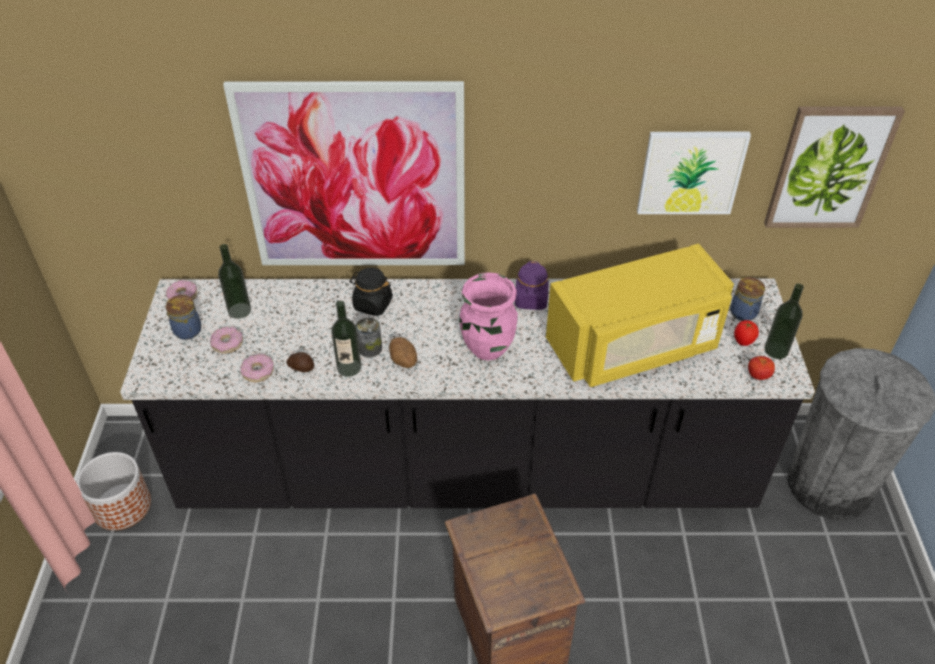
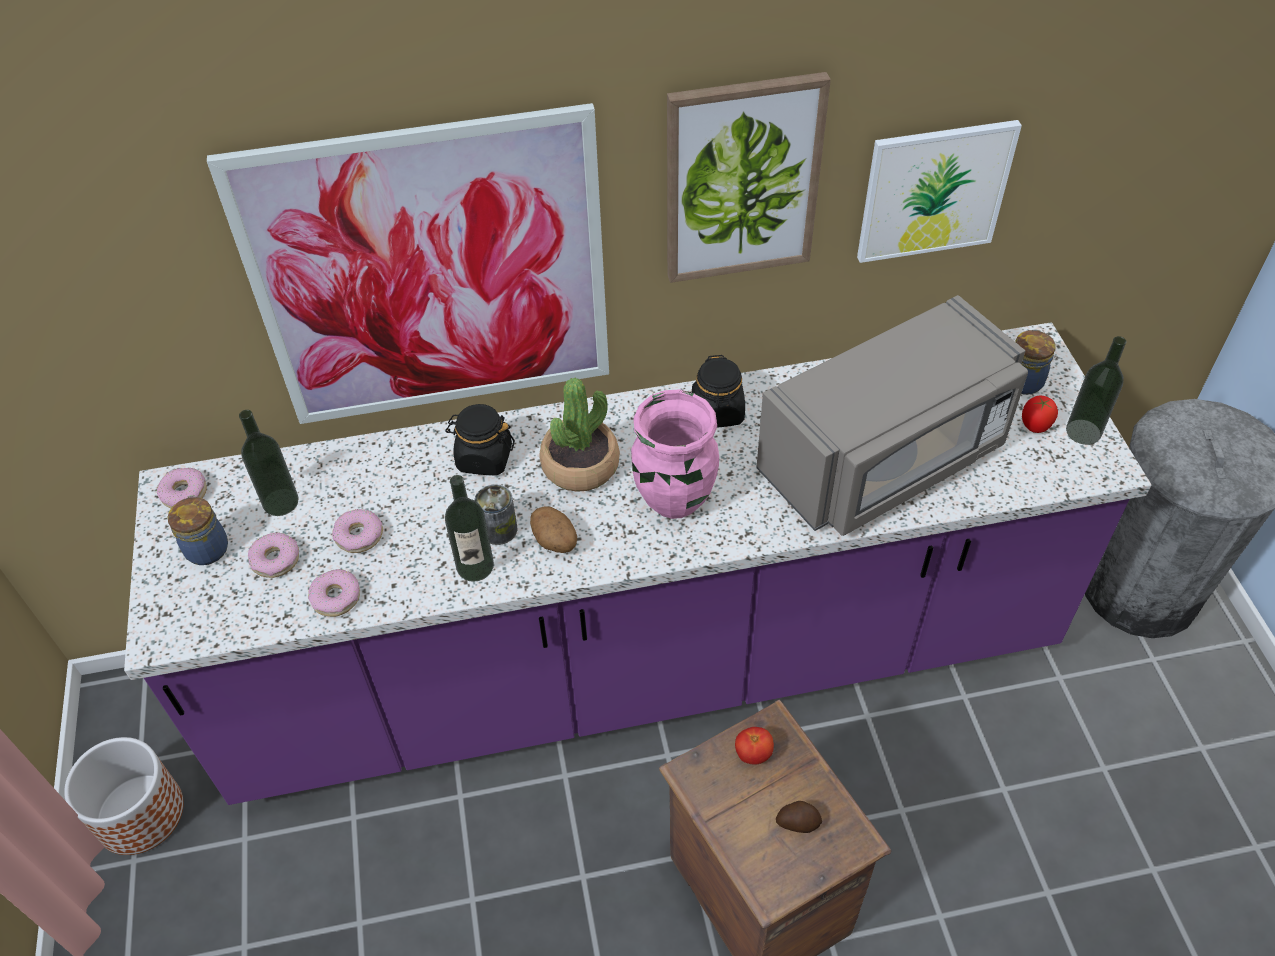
camera: 10 degrees left, 5 degrees up
(282, 338) = (359, 536): none -> donut
(301, 367) = (402, 578): potato -> potato (798, 822)
(432, 318) = (580, 465): none -> potted plant
(467, 473) = (643, 664): black counter -> purple counter
(531, 300) = (717, 412): purple jar -> black jar
(634, 346) = (885, 459): yellow microwave -> grey microwave
(758, 376) = (1069, 475): tomato -> tomato (753, 754)
(829, 167) = (1127, 155): picture -> picture (741, 179)

